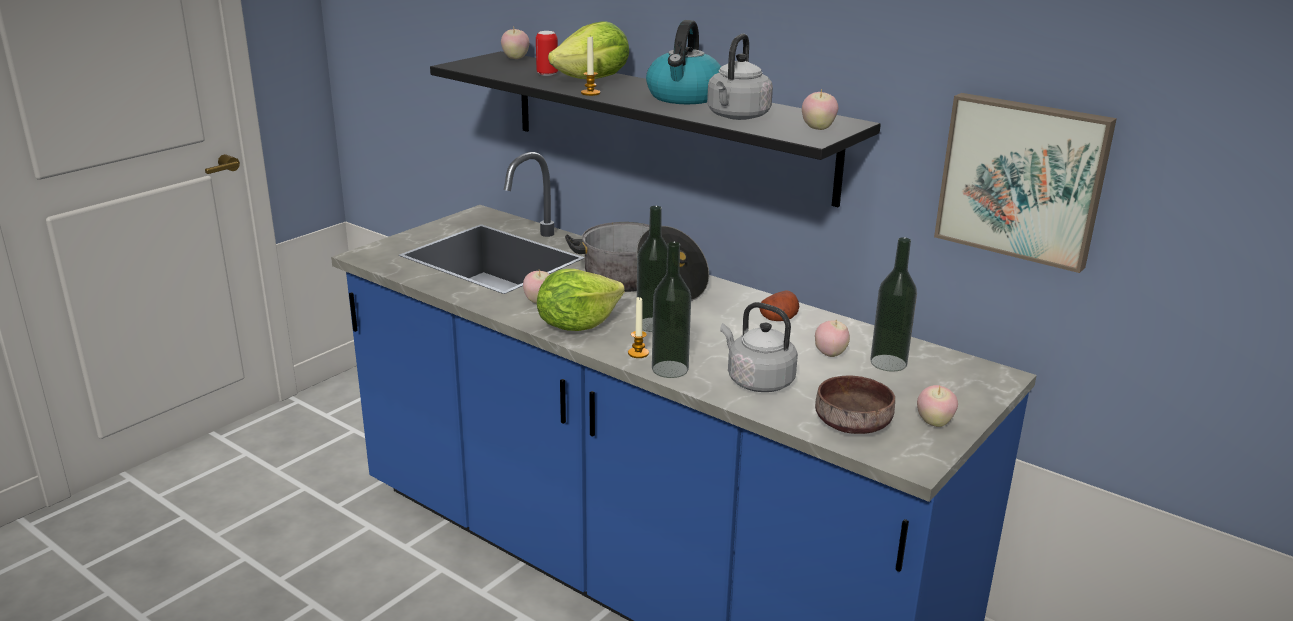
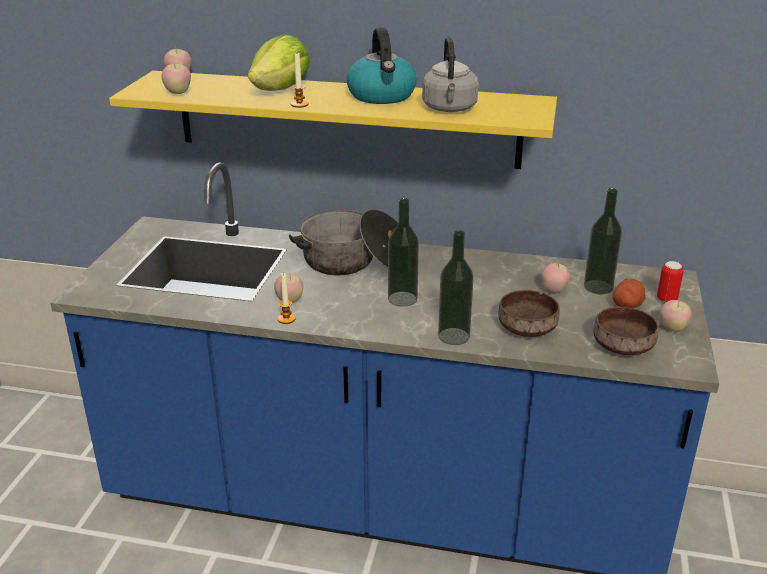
camera: 25 degrees left, 5 degrees up
(547, 74) = (233, 90): can -> can (666, 299)
(577, 325) = (342, 315): lettuce -> none
(638, 353) = (416, 328): candle -> candle (286, 319)
(667, 124) = (346, 119): black shelf -> yellow shelf
(757, 381) = (525, 328): grey kettle -> brown bowl
(778, 319) = (490, 269): potato -> potato (627, 305)
(818, 128) = (523, 110): apple -> apple (178, 93)
(1022, 179) = (680, 126): picture -> none

